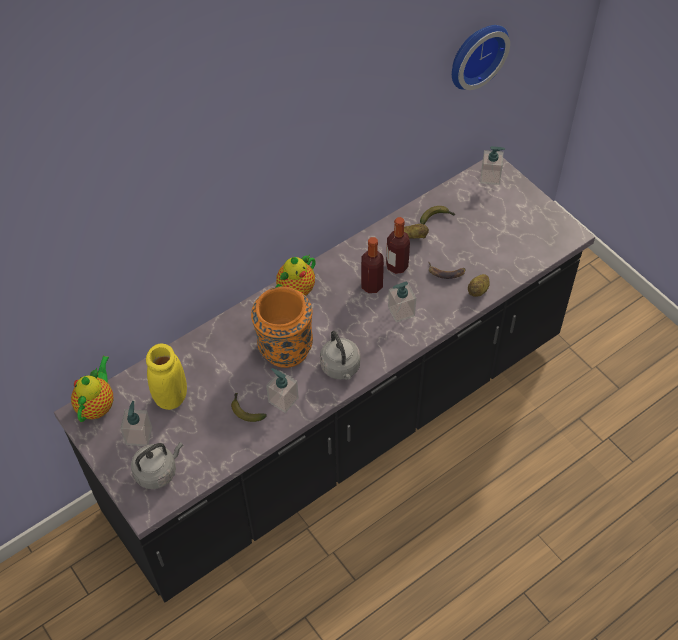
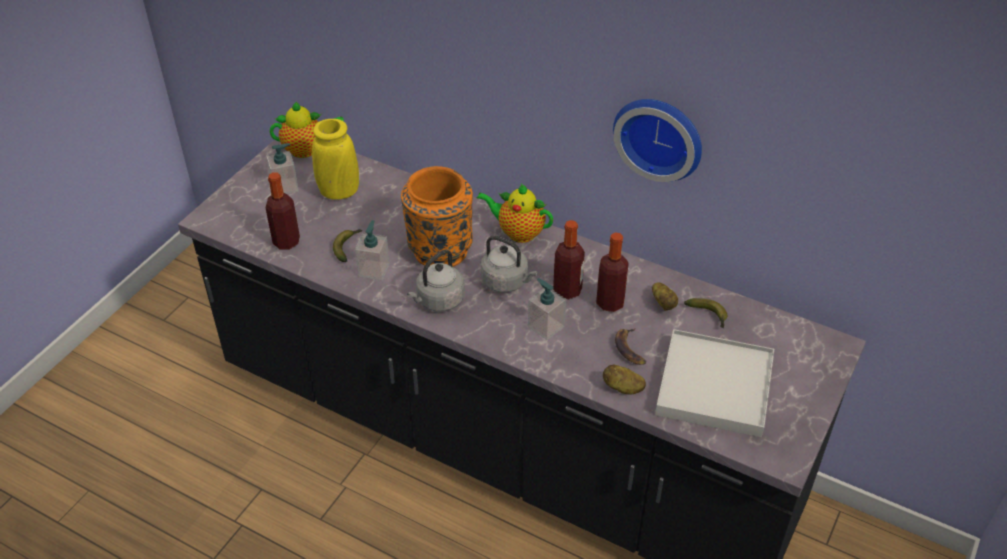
camera: 65 degrees right, 10 degrees down
(158, 471) = (250, 212): grey kettle -> grey kettle (507, 282)
(213, 453) = (286, 242): none -> bottle
(475, 54) = (861, 159): wall clock -> wall clock (660, 136)
(490, 177) = (816, 347): soap dispenser -> none
(499, 242) = (715, 386): none -> white tray

